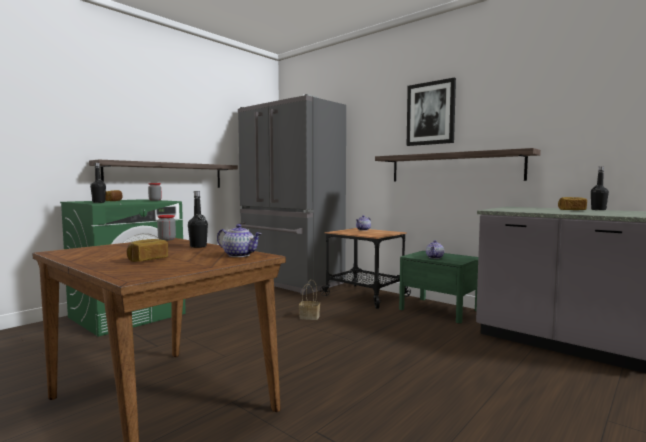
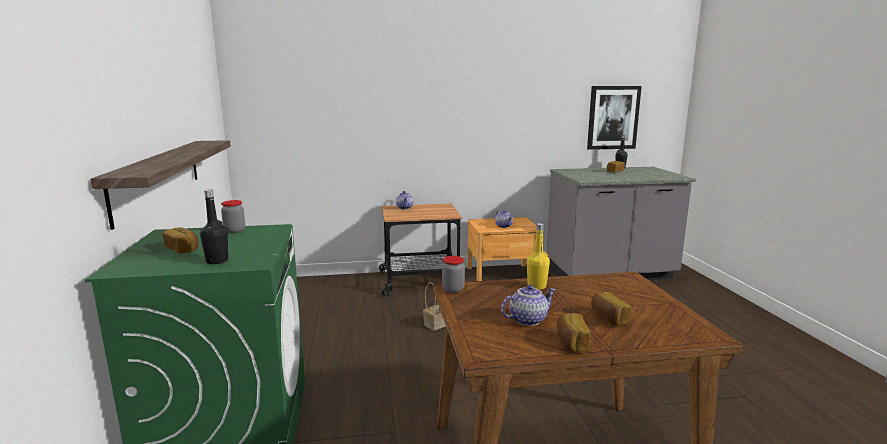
camera: 50 degrees left, 10 degrees up
(88, 259) = (571, 342): none -> bread
(198, 246) = (536, 286): black bottle -> yellow bottle
(240, 255) = (617, 283): teapot -> teapot (527, 319)
(290, 282) = (305, 293): grey fridge -> none
(430, 113) = (473, 73): picture -> picture (613, 117)
(439, 310) = (502, 274): green nightstand -> brown nightstand
(453, 167) = (498, 132): shelf -> none

